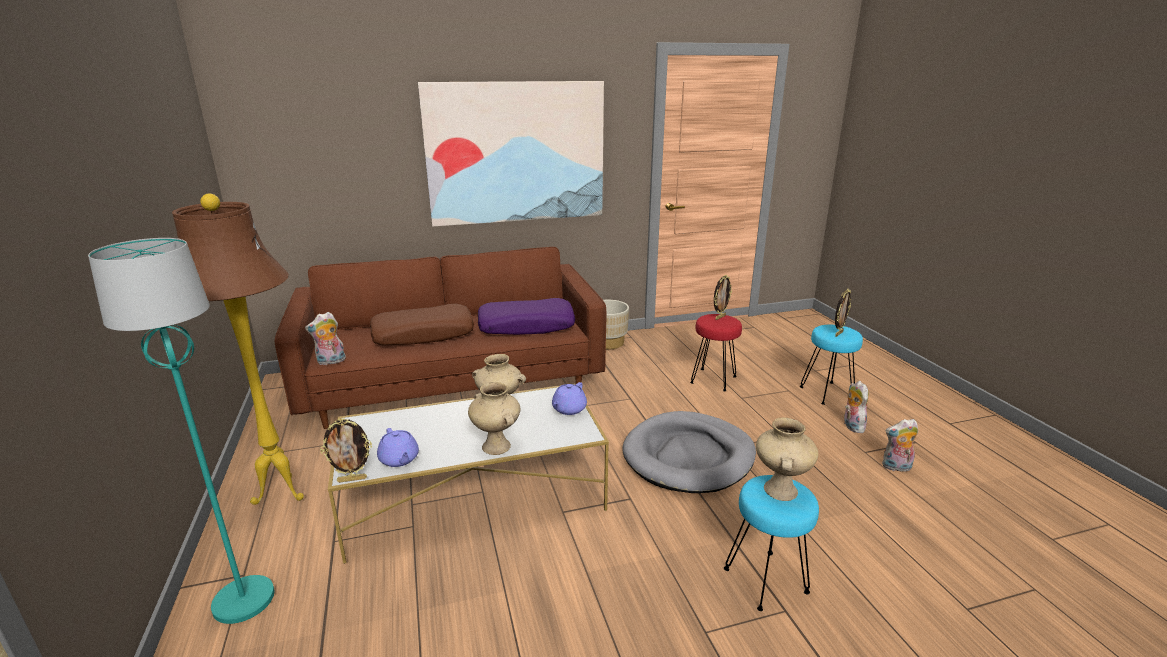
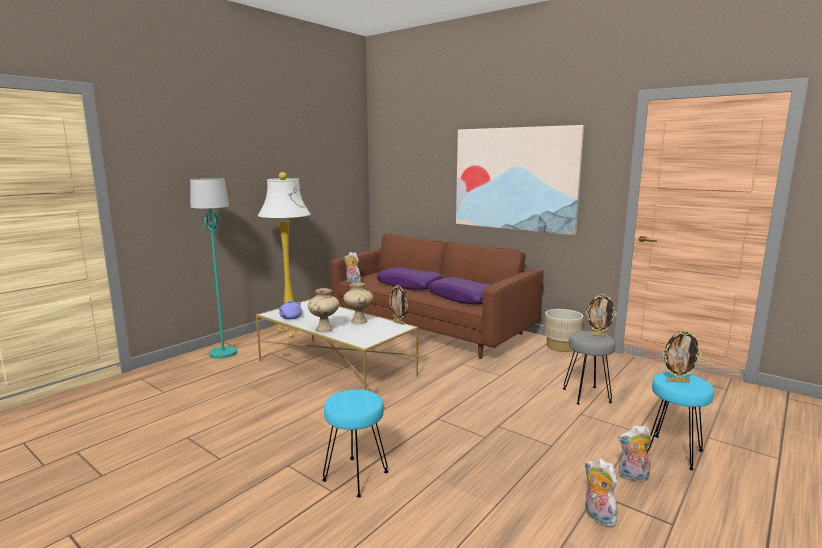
camera: 55 degrees right, 10 degrees down
(281, 493) = (291, 332): brown floor lamp -> white floor lamp
(352, 479) = (266, 315): picture frame -> picture frame (399, 322)
(423, 334) = (409, 285): brown pillow -> purple pillow
(568, 409) = (385, 333): purple teapot -> none
(689, 456) = (460, 414): grey dog bed -> none
(713, 379) = (587, 395): red stool -> grey stool
(779, 489) = (360, 399): beige vase -> none
(851, 426) = (633, 477): plush toy -> plush toy turned 135 degrees counterclockwise

